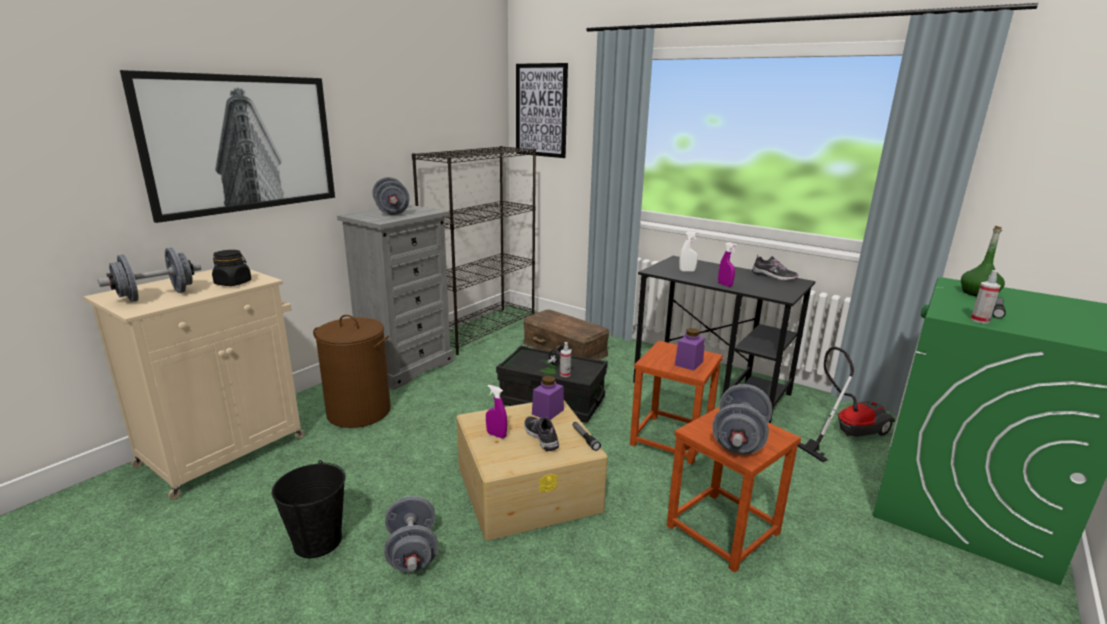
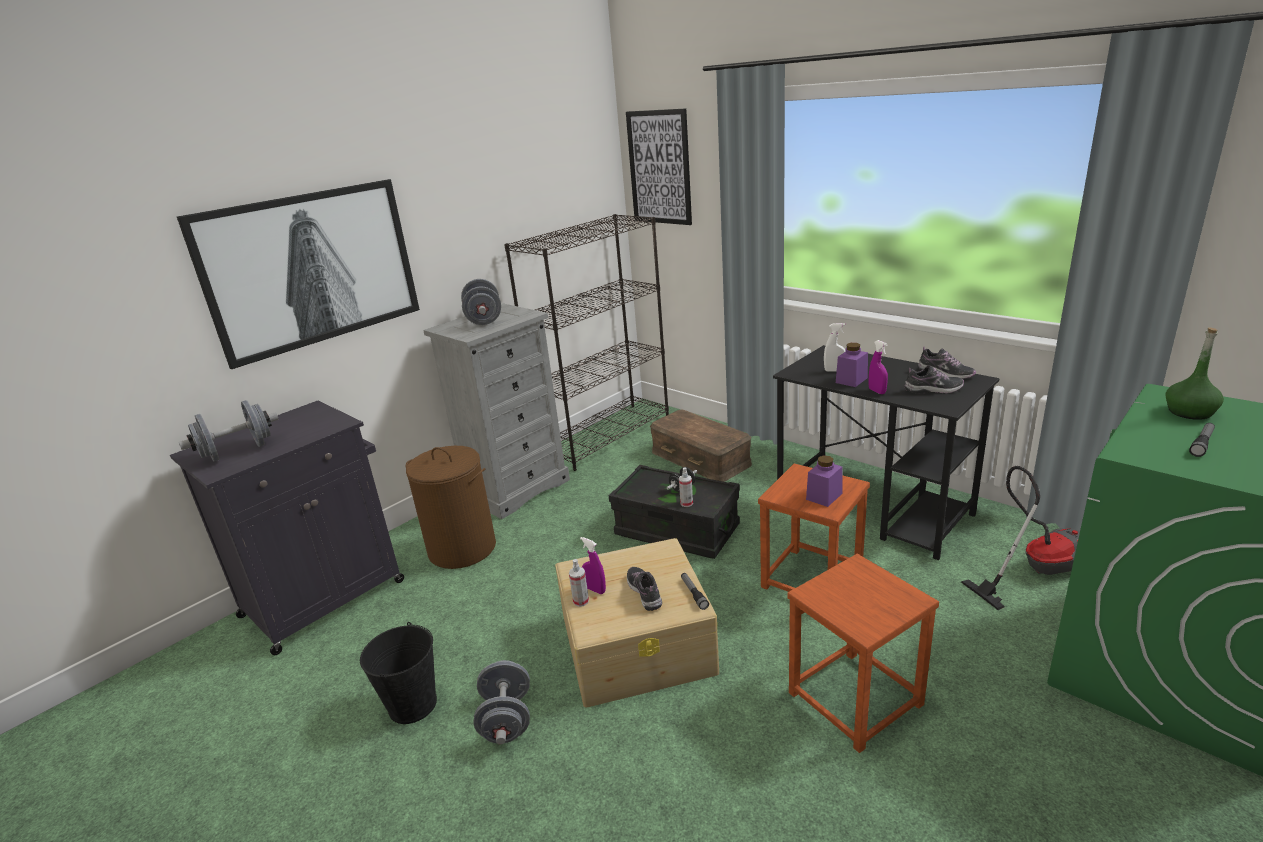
camera: 10 degrees right, 5 degrees up
(226, 450) = (326, 597): beige cabinet -> black cabinet
(233, 283) = (313, 429): black jar -> none
(547, 412) = (656, 558): purple jar -> purple jar (851, 380)
(739, 440) = (861, 606): grey dumbbell -> none
(768, 285) = (933, 389): none -> shoe
(979, 320) = (1169, 461): spray bottle -> spray bottle (581, 601)

